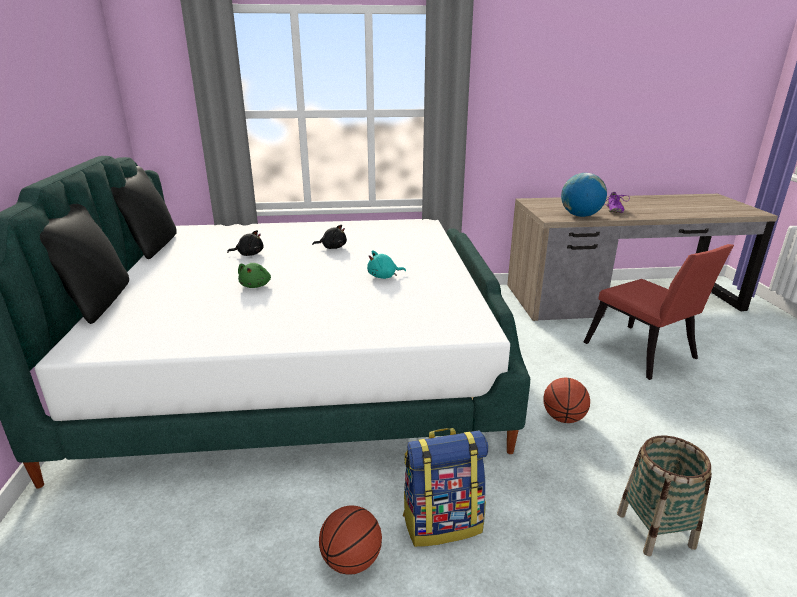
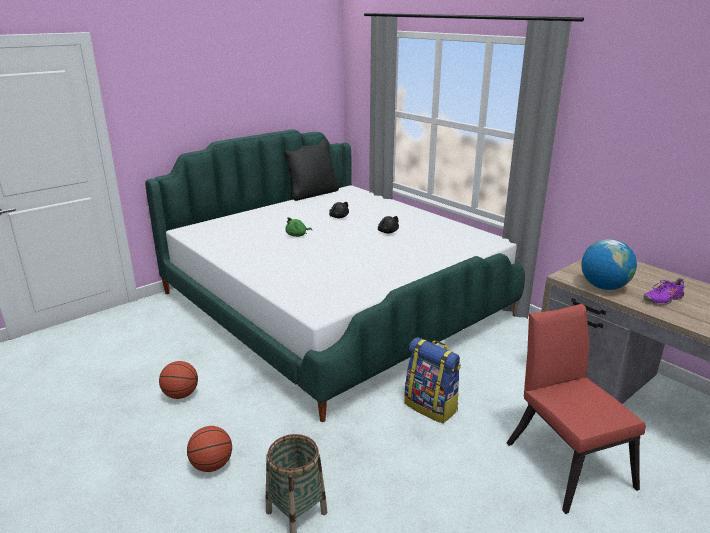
camera: 55 degrees right, 0 degrees up
(95, 302) = (231, 214): black pillow -> none
(384, 276) = (362, 261): turquoise plush toy -> none
(442, 522) = (231, 414): backpack -> backpack (431, 406)
(563, 418) = (391, 434): basketball -> basketball (212, 465)
(643, 354) = (565, 459): red chair -> red chair turned 135 degrees clockwise

